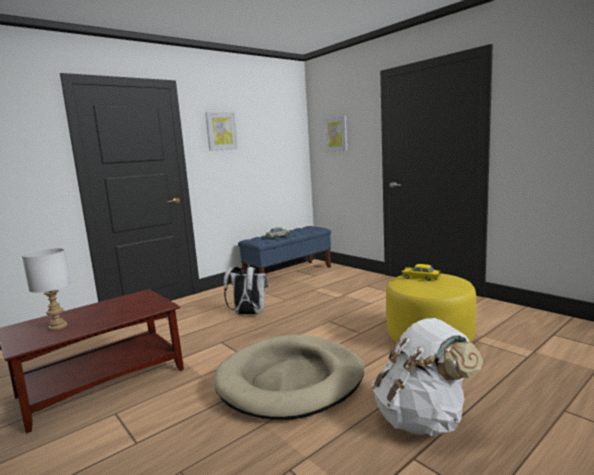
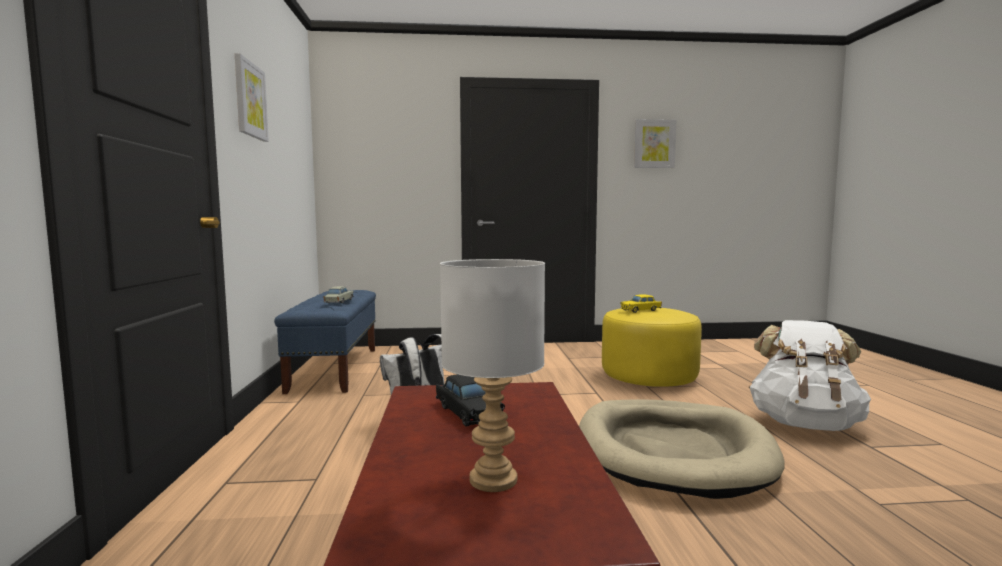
camera: 55 degrees left, 5 degrees down
(122, 306) = (468, 412): none -> black toy car
(336, 134) = (376, 150): picture -> picture (654, 144)

